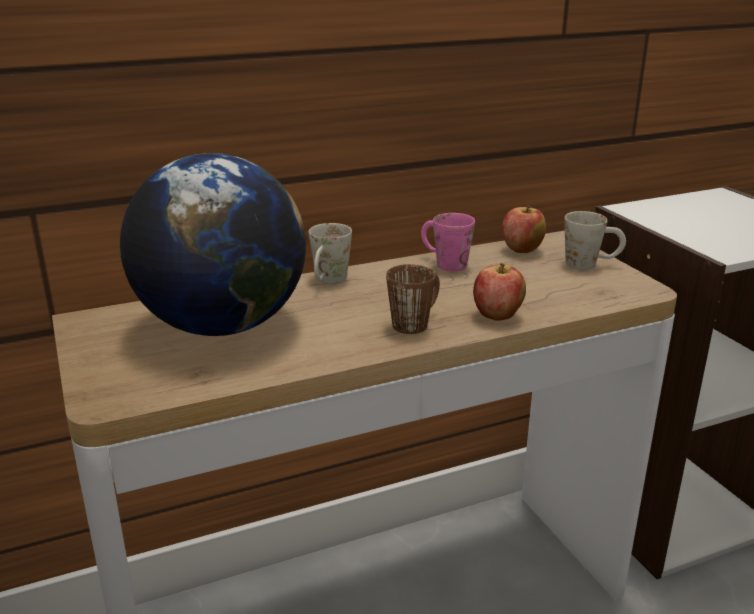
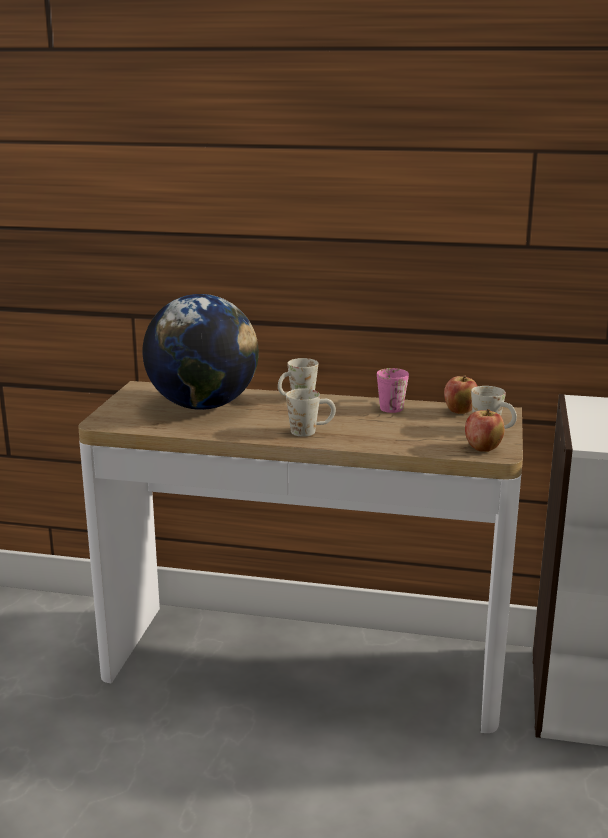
camera: 35 degrees right, 5 degrees down
(416, 322) = (311, 431): brown mug -> white mug
(497, 316) = (365, 441): apple -> apple (483, 449)

